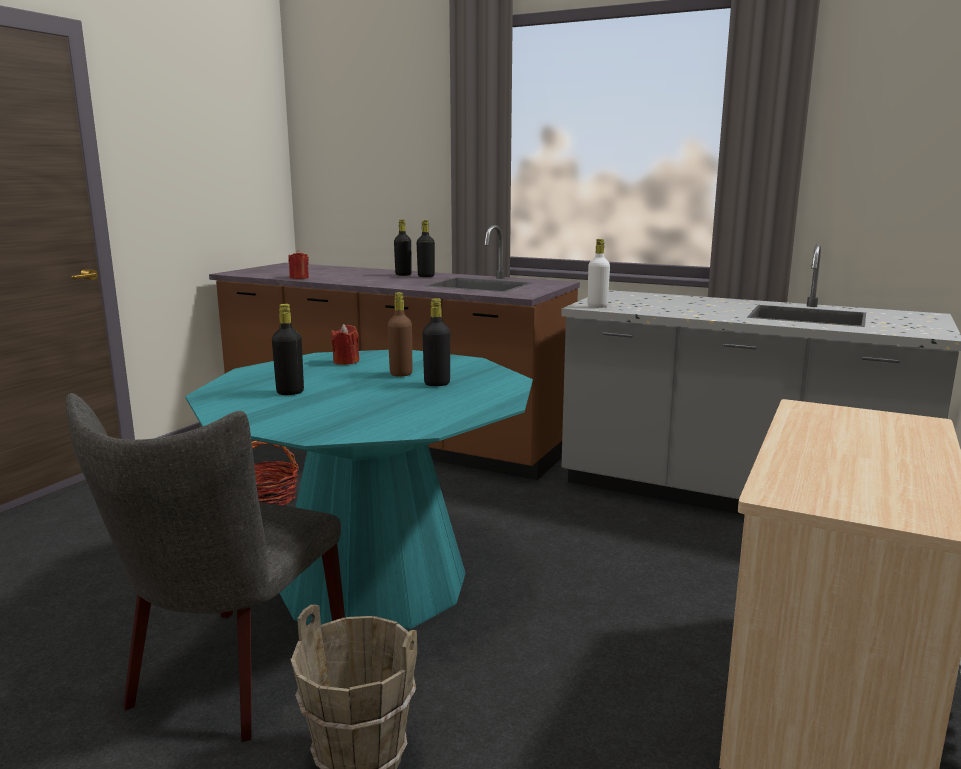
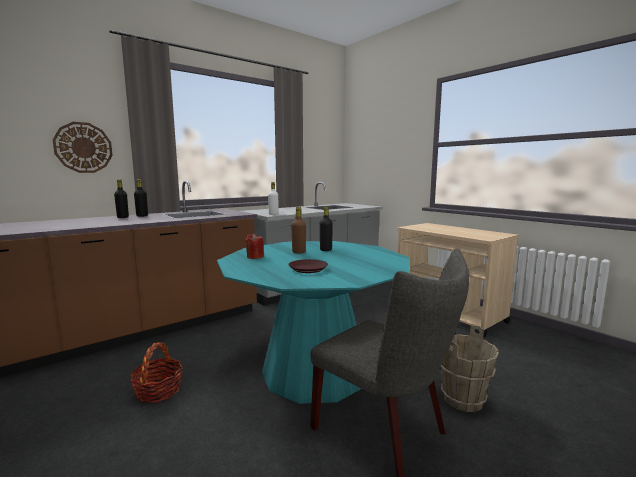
camera: 65 degrees left, 5 degrees down
(290, 392) = (308, 269): black bottle -> brown plate
(299, 278) = (59, 228): red candle -> none
(409, 171) = (83, 147): none -> wall clock

